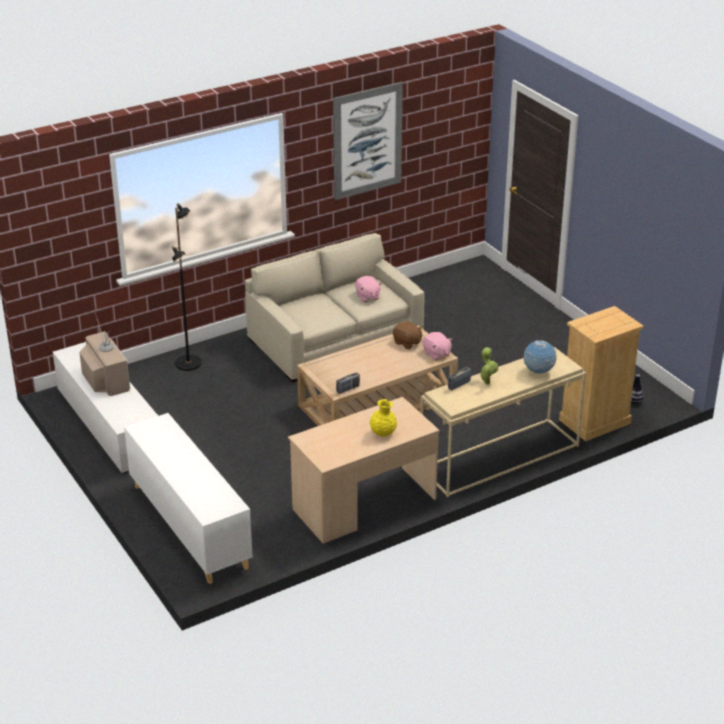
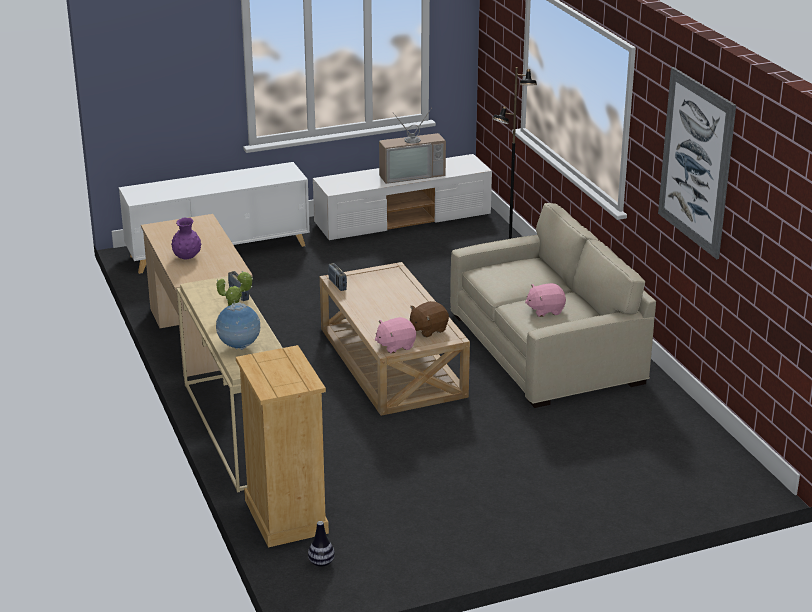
camera: 100 degrees right, 5 degrees down
(383, 433) = (187, 257): yellow vase -> purple vase

